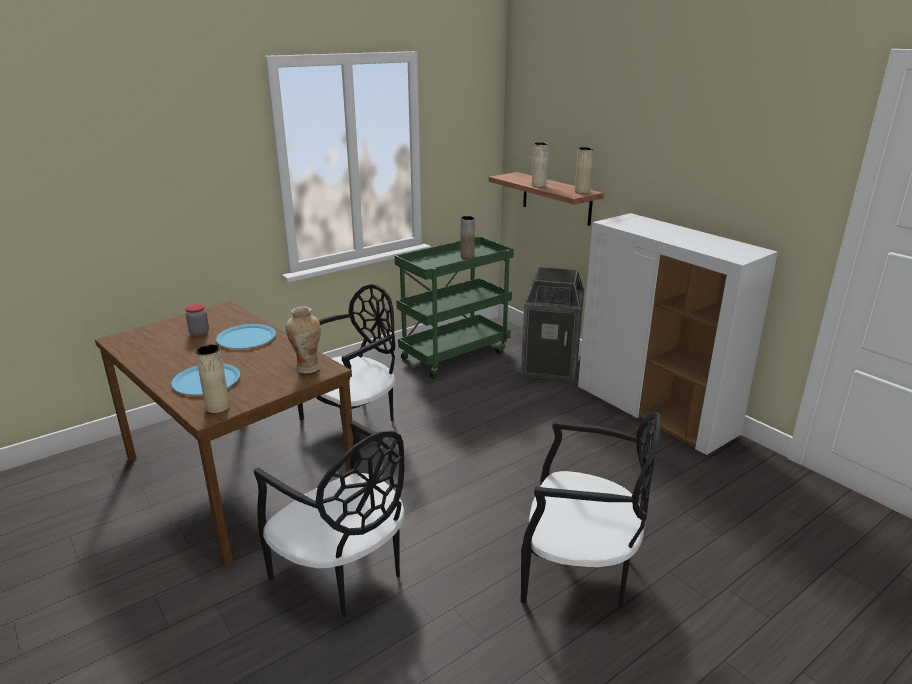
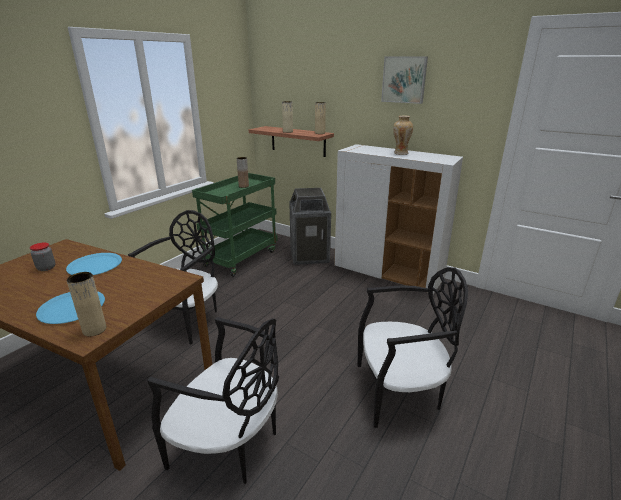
camera: 20 degrees left, 0 degrees up
(307, 368) = (164, 281): vase -> vase (400, 153)
(703, 126) = (404, 79): none -> picture

